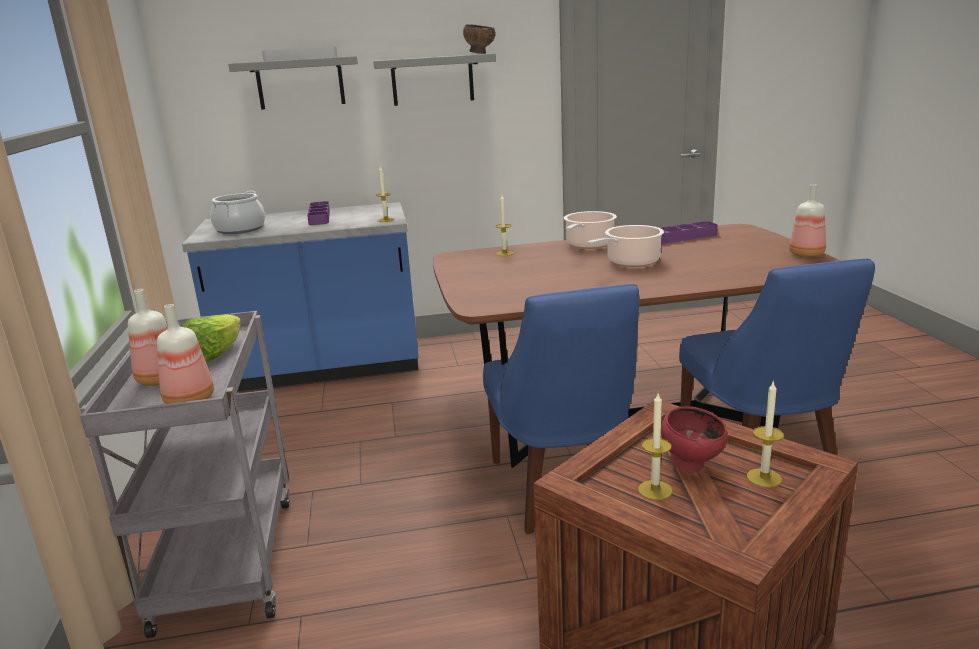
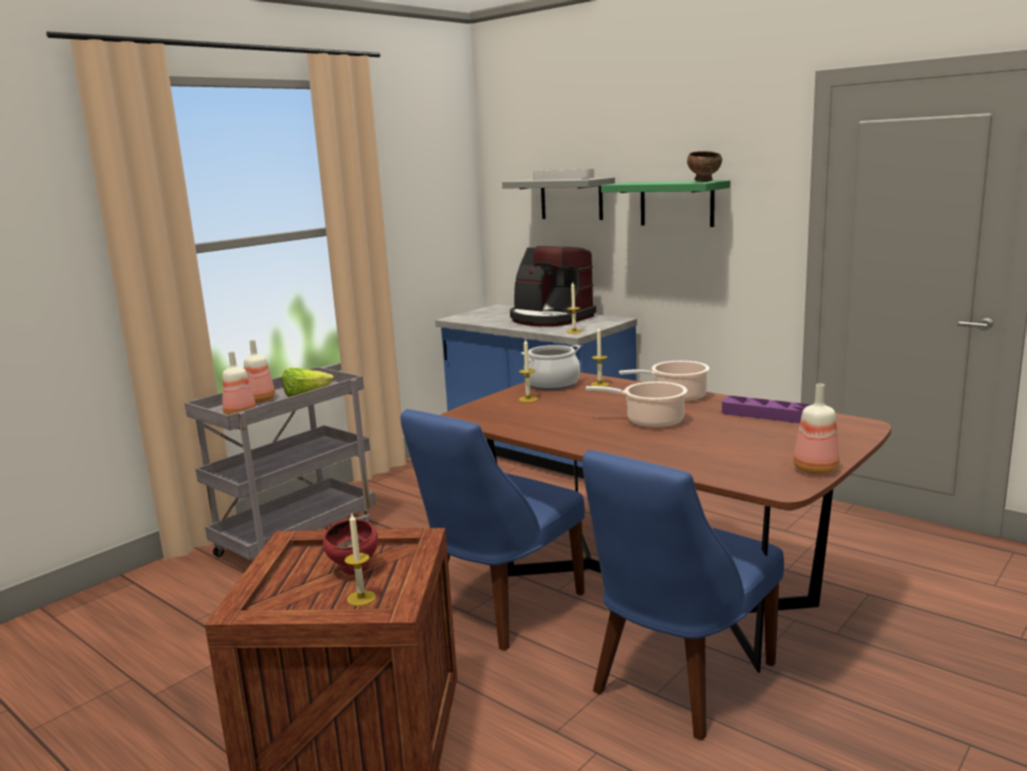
camera: 50 degrees right, 5 degrees down
(240, 229) = (486, 317): cooking pot -> cooking pot (552, 384)
(319, 217) = (550, 318): purple tray -> coffee machine
(432, 80) = (676, 203): grey shelf -> green shelf
(655, 490) = (308, 568): candle -> candle (528, 399)

